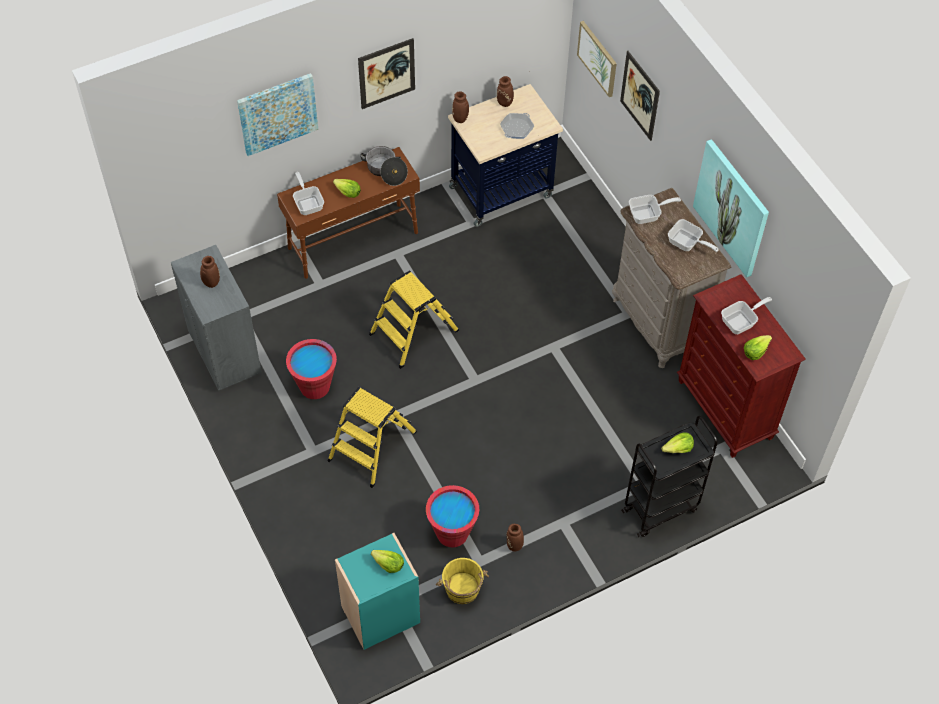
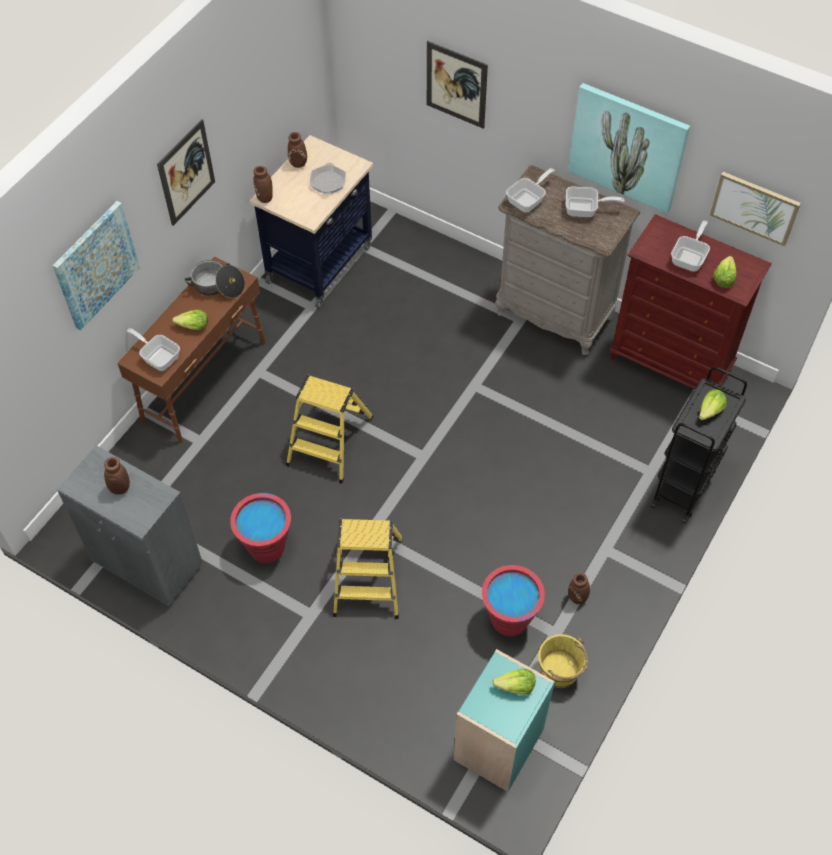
camera: 30 degrees left, 0 degrees up
(598, 58) = (380, 72): picture -> picture (755, 207)

